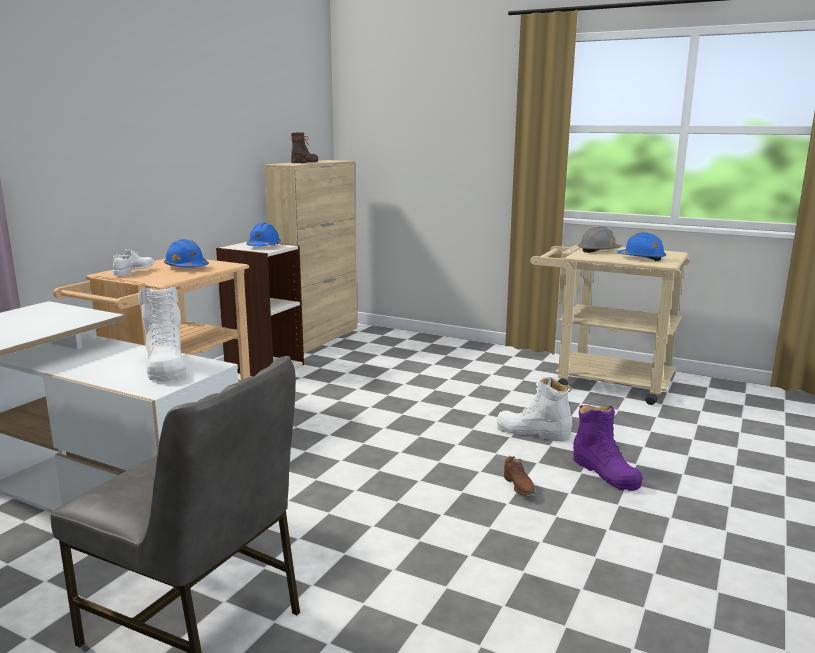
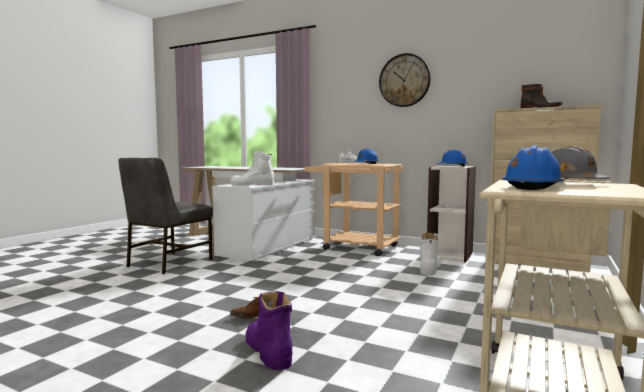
camera: 90 degrees right, 10 degrees down
(156, 108) = (404, 80): none -> wall clock
(532, 432) = (355, 328): white boot -> white boot (430, 268)
(605, 472) = (268, 351): purple boot -> purple boot turned 90 degrees clockwise

